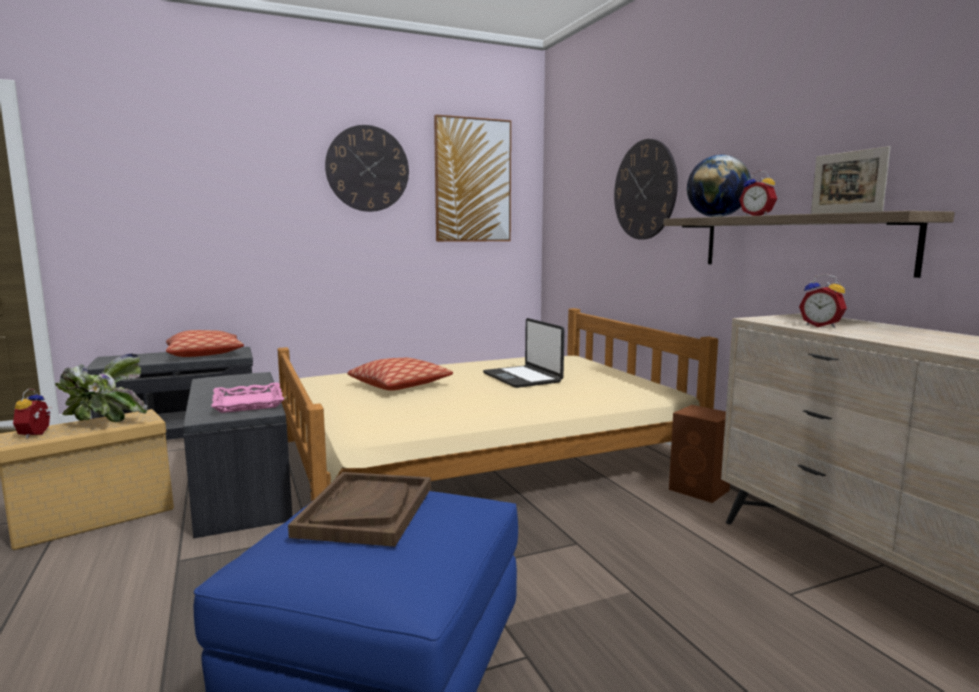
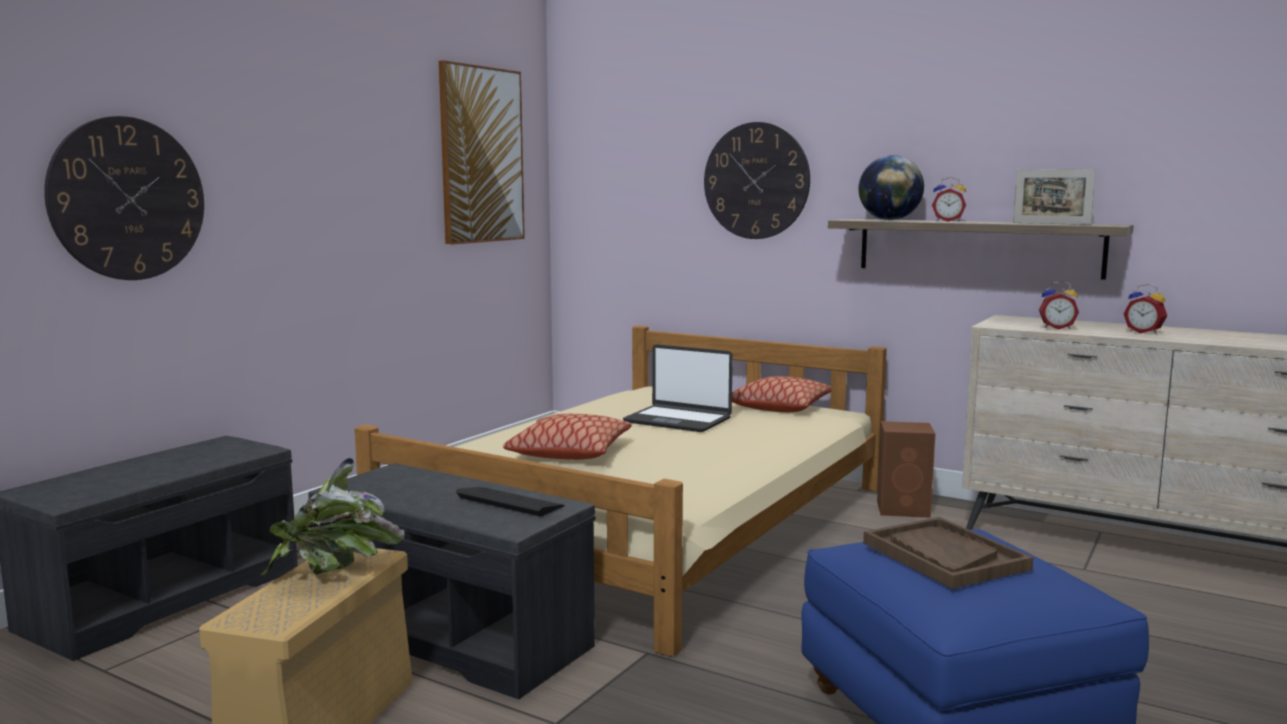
camera: 35 degrees left, 0 degrees up
(37, 434) = (278, 609): alarm clock -> alarm clock (1144, 332)
(205, 354) = (197, 457): pillow -> pillow (779, 407)
(247, 403) = (510, 502): pink tray -> keyboard
(367, 169) = (365, 139): wall clock -> wall clock (128, 199)

